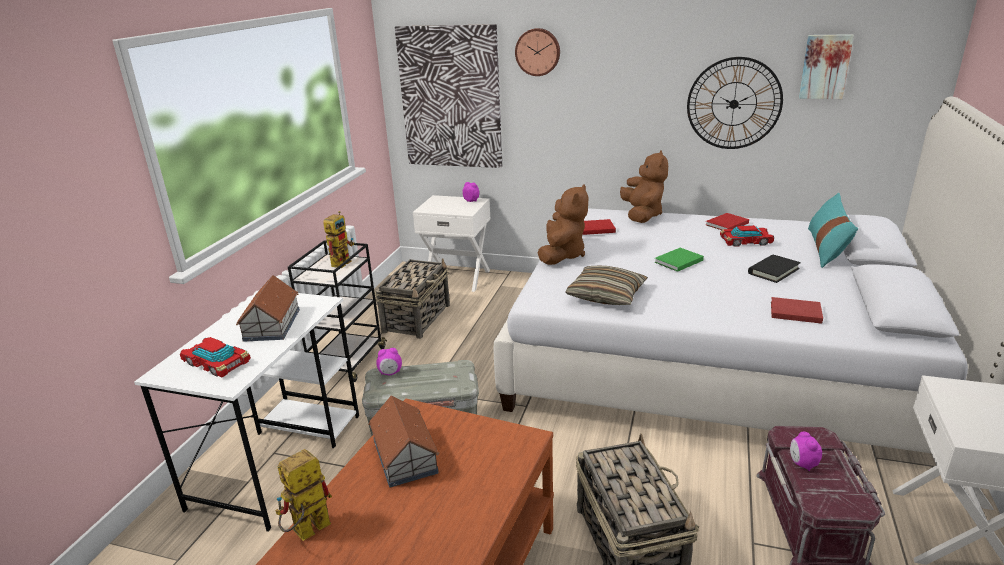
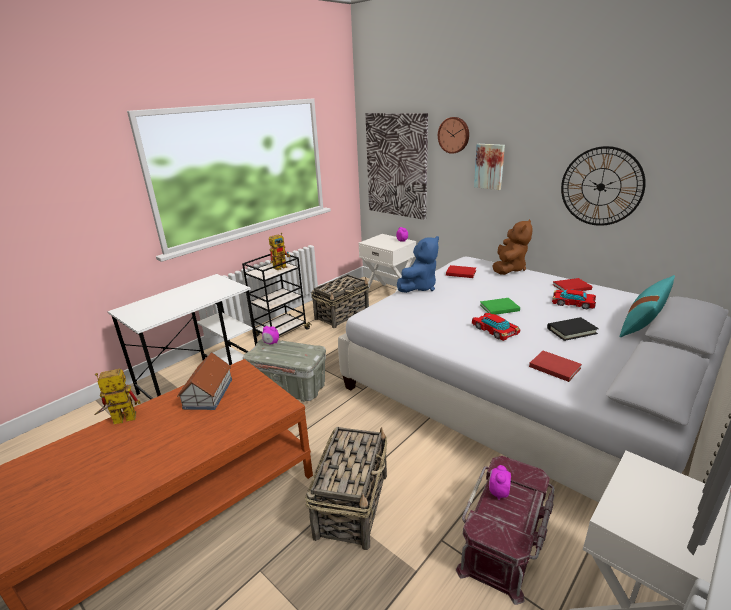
camera: 25 degrees right, 0 degrees up
(217, 362) = (151, 310): toy car -> toy car (495, 330)
(272, 324) = (199, 295): toy house -> none
(562, 255) = (419, 287): brown plush toy -> blue plush toy
(606, 295) = (419, 321): pillow -> none
(825, 66) = (688, 159): picture -> picture (489, 166)

